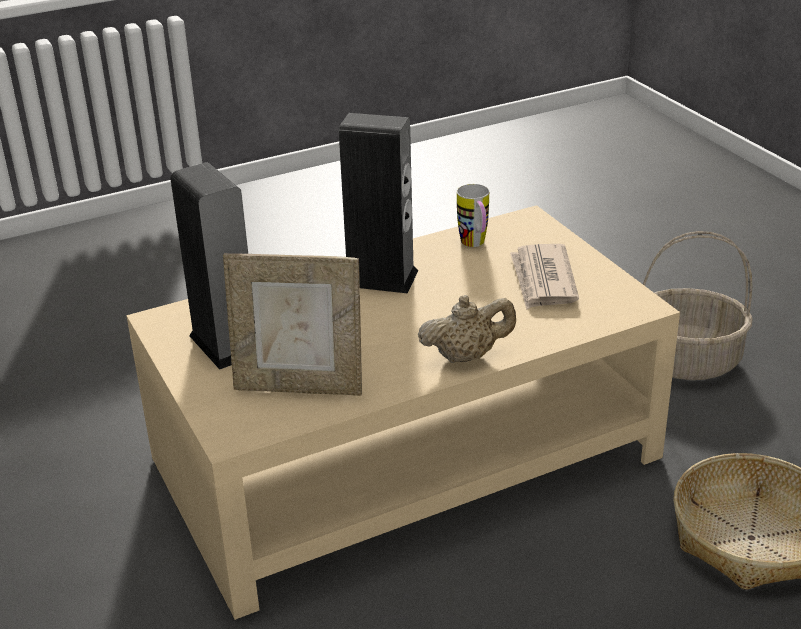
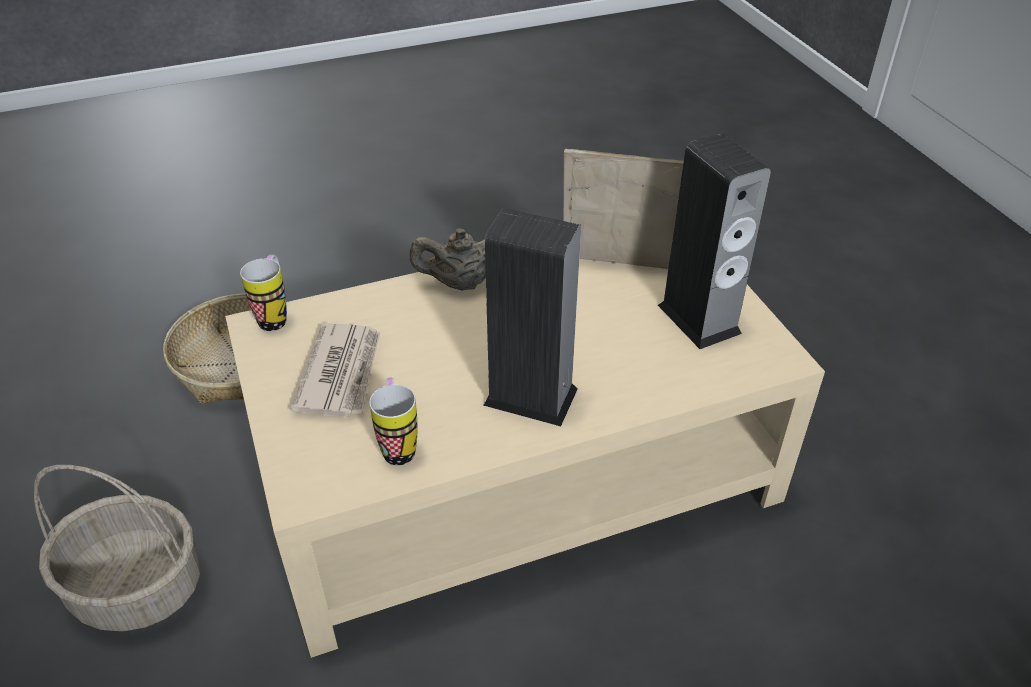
camera: 175 degrees left, 10 degrees up
(632, 314) = (275, 316): none -> mug

